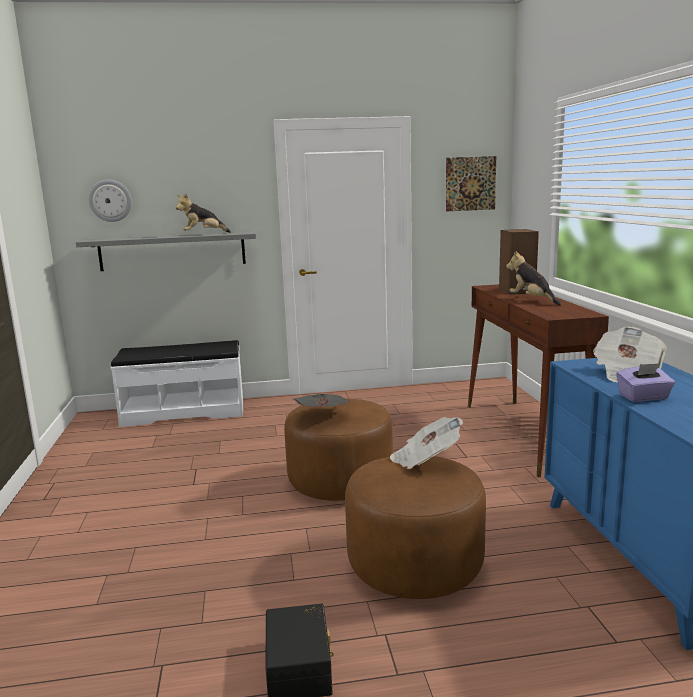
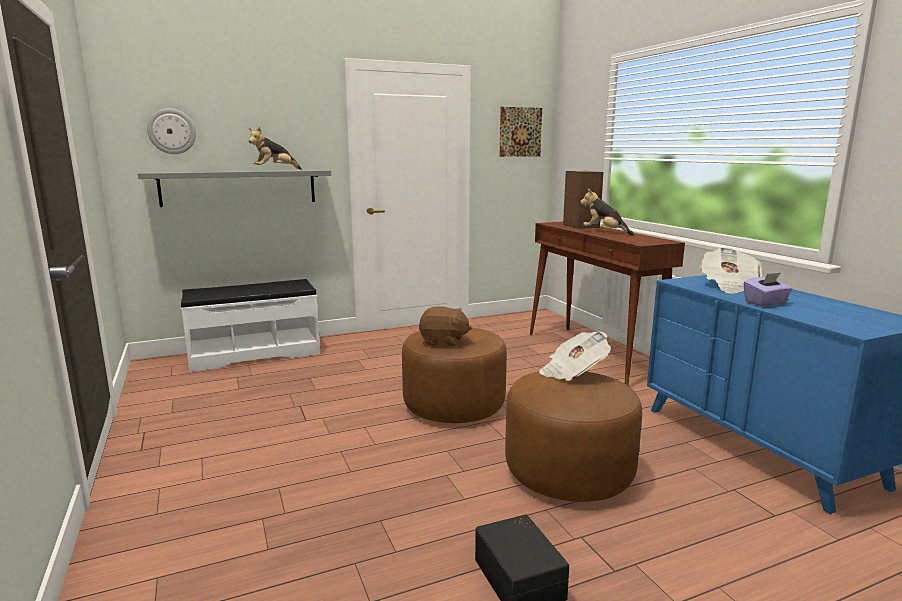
camera: 15 degrees left, 0 degrees up
(322, 415) = (443, 341): newspaper -> brown plush toy

